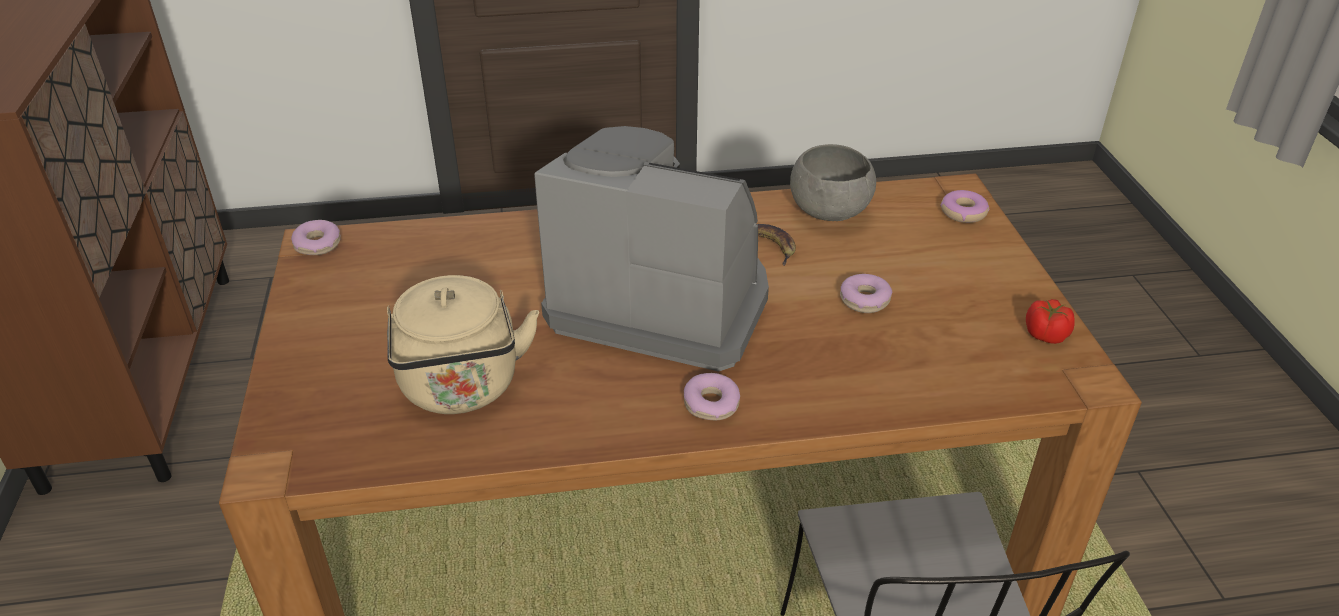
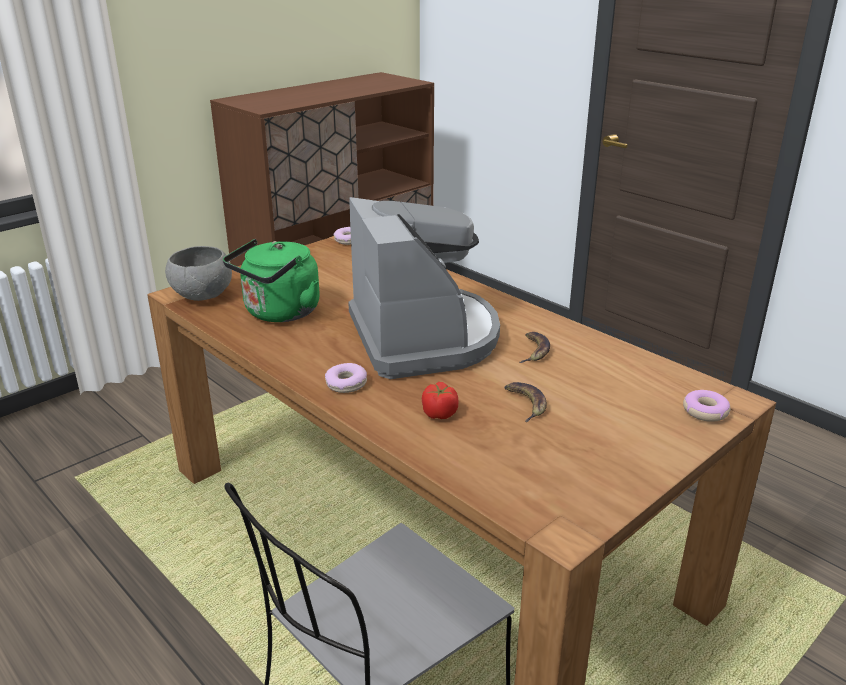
camera: 55 degrees right, 10 degrees down
(462, 389) = (279, 313): beige kettle -> green kettle
(830, 212) = (611, 359): grey bowl -> grey bowl (203, 296)
(864, 300) = (525, 403): donut -> banana
(1045, 334) = (596, 495): tomato -> tomato (439, 413)

